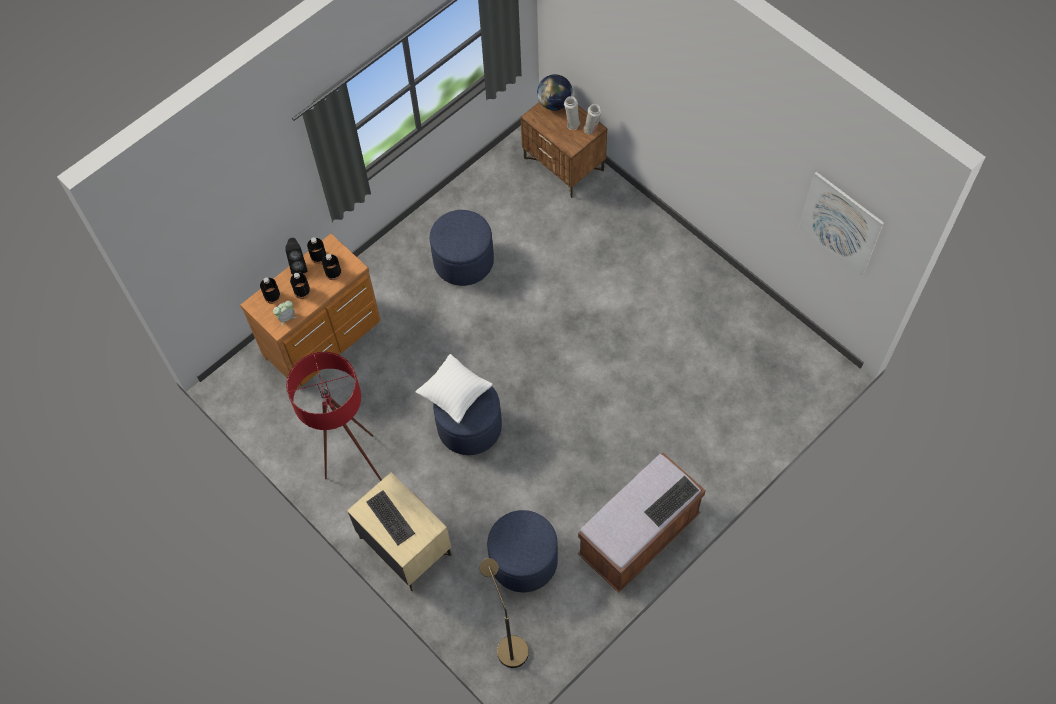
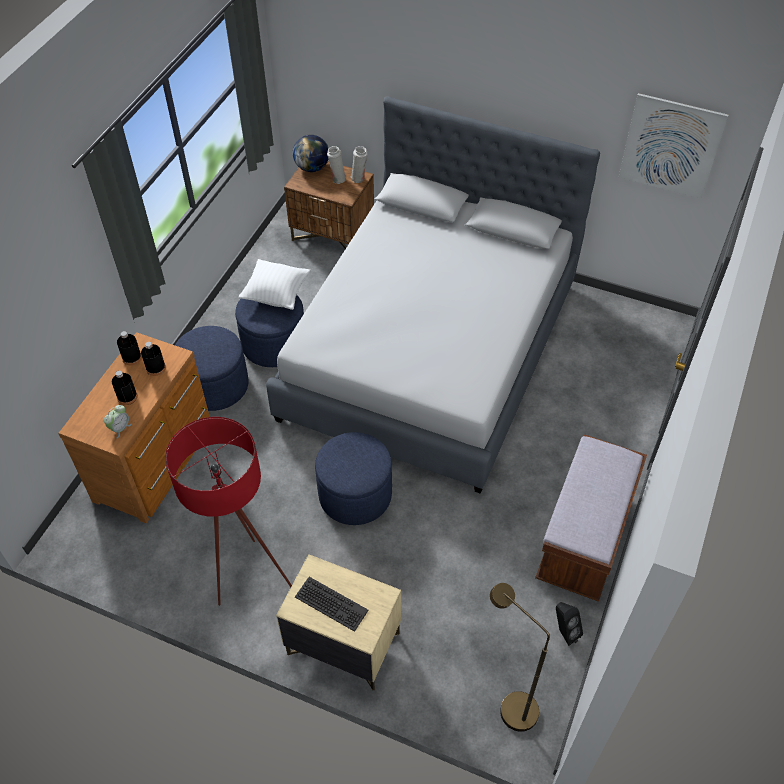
camera: 25 degrees left, 10 degrees down
(272, 296) = (94, 412): black bottle -> none
(298, 265) = (112, 373): black speaker -> black speaker (564, 632)
(455, 395) = (337, 456): white pillow -> white pillow (276, 294)
(523, 560) = (480, 608): blue ottoman -> blue ottoman (215, 385)
(596, 315) = (431, 350): none -> grey bed
(672, 501) = (622, 476): keyboard -> none

